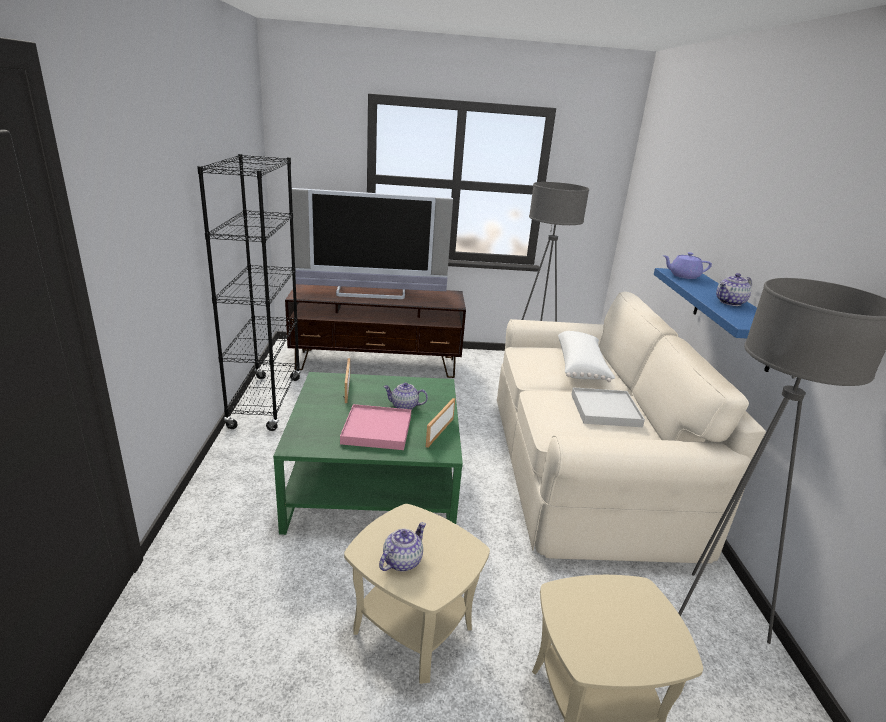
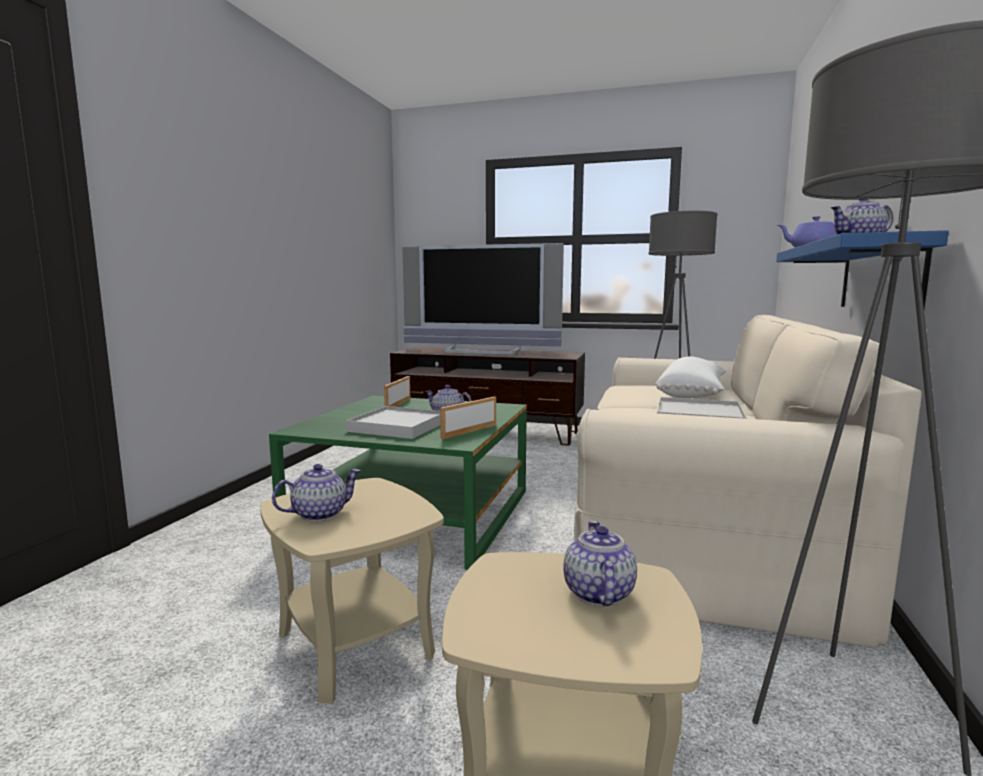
camera: 20 degrees right, 15 degrees down
(266, 402) = (352, 451): black bookcase -> none
(377, 430) = (398, 426): pink tray -> white tray
(625, 610) = (597, 593): none -> teapot

